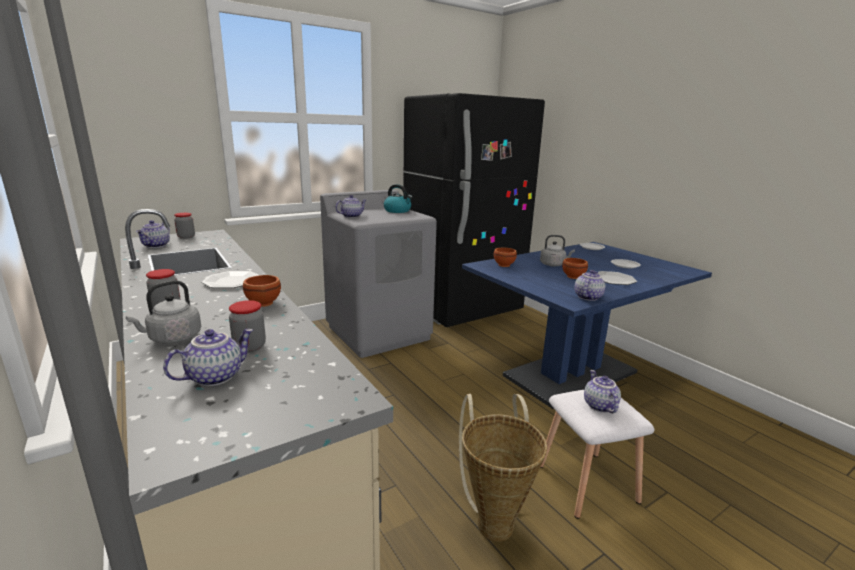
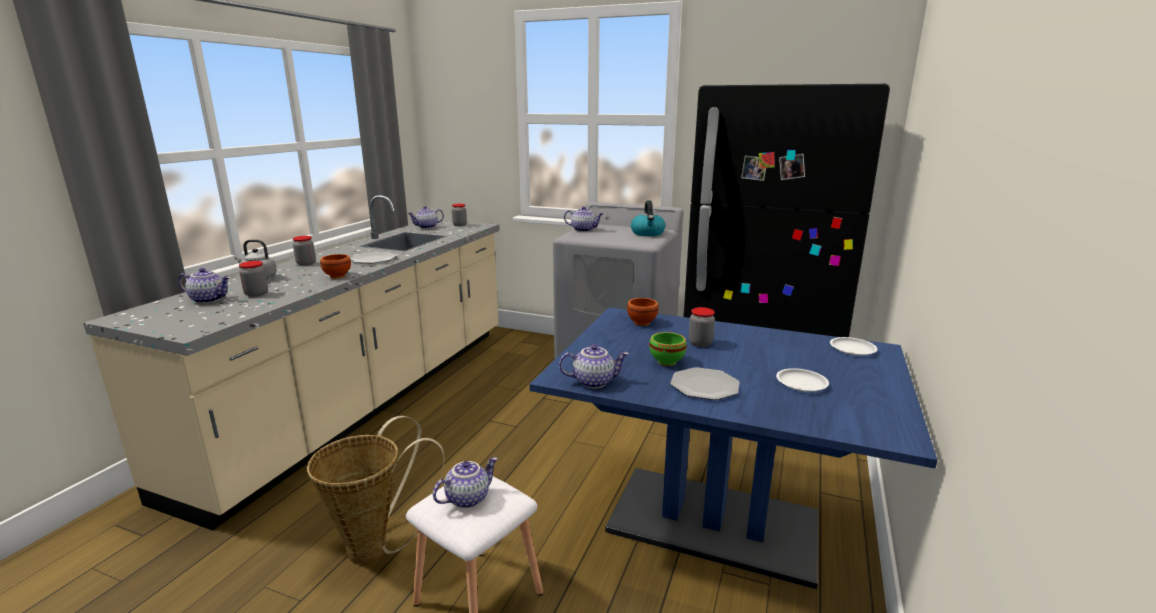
camera: 55 degrees right, 0 degrees up
(553, 264) = (700, 343): grey kettle -> jar
(574, 277) = (666, 362): brown bowl -> green bowl

